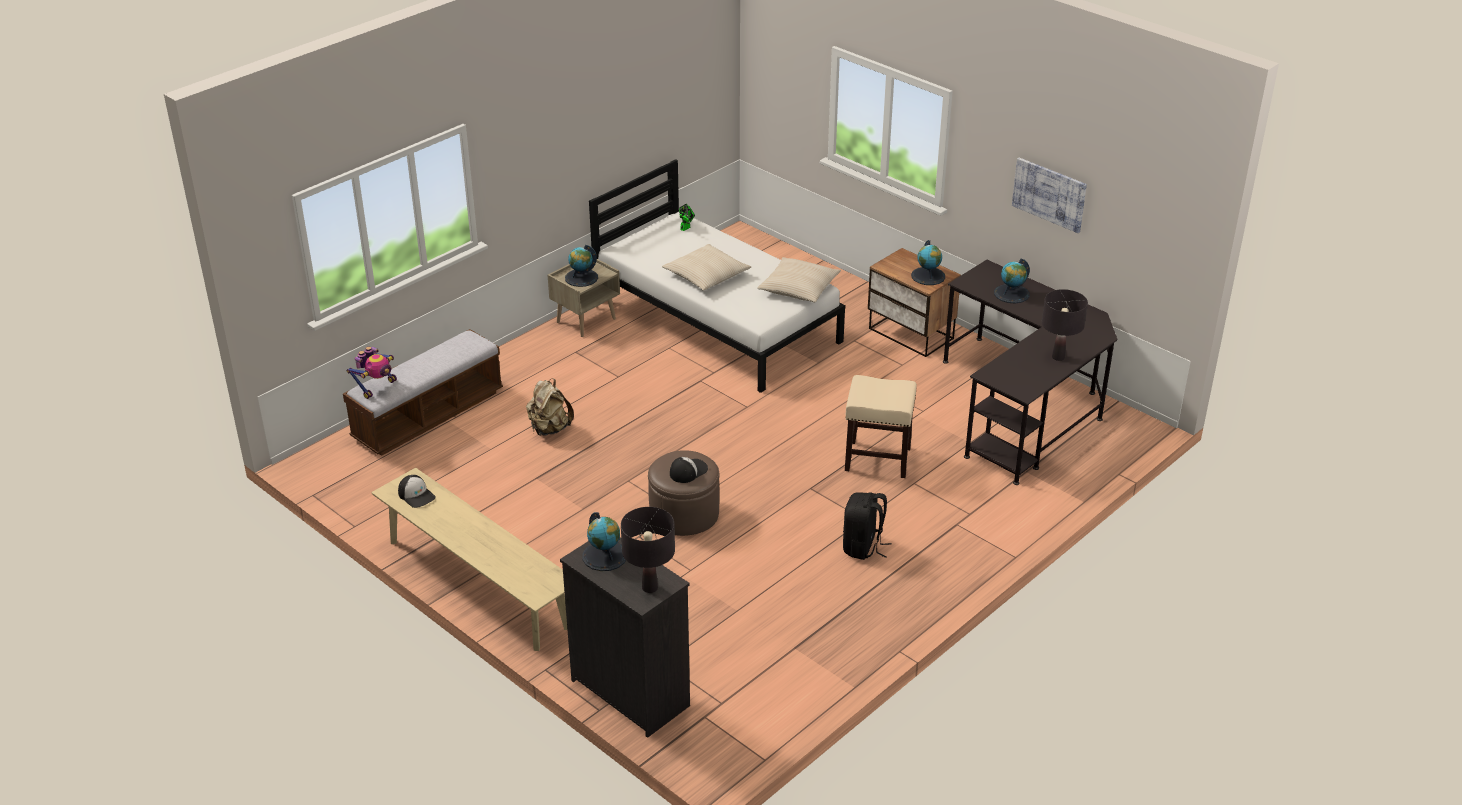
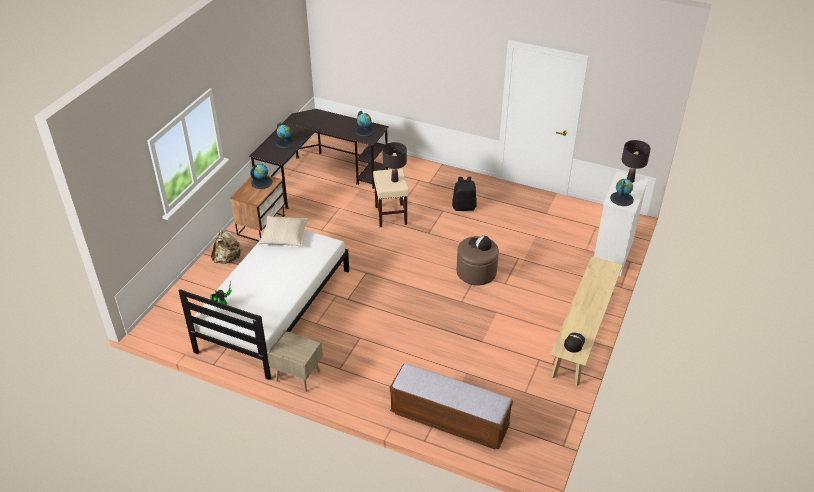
camera: 110 degrees left, 5 degrees up
(376, 387) = (488, 405): toy robot -> none
(549, 429) = (431, 352): beige backpack -> beige backpack (228, 259)
(581, 278) = (299, 348): globe -> globe (364, 131)
(630, 692) = (612, 255): black dresser -> white dresser
(706, 275) = (283, 279): beige pillow -> none
(1049, 194) = (259, 87): picture -> none
(1058, 357) = (342, 122): black table lamp -> black table lamp (395, 180)

